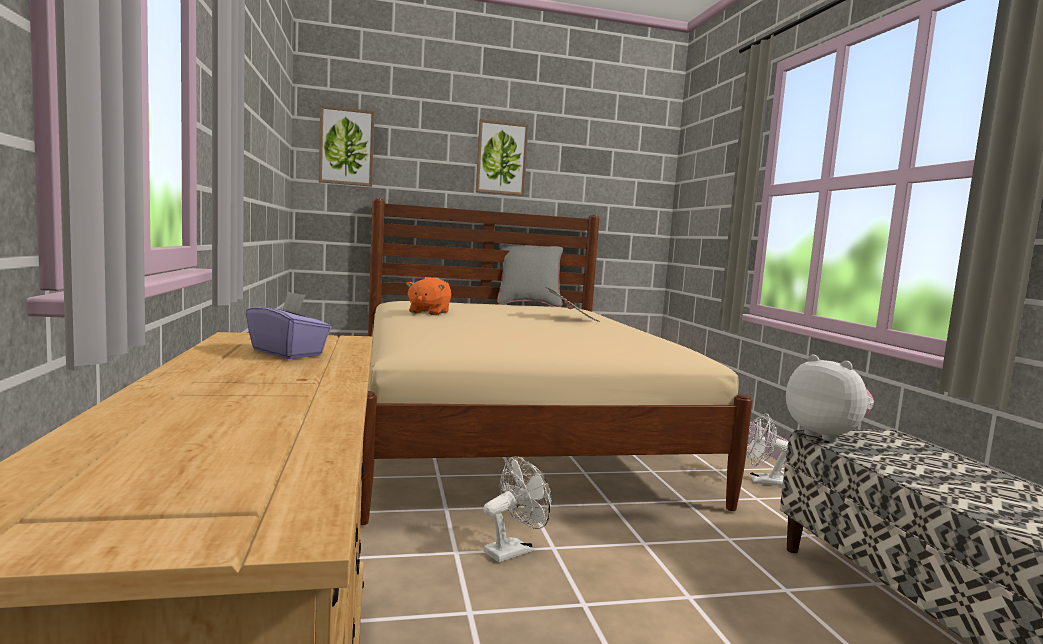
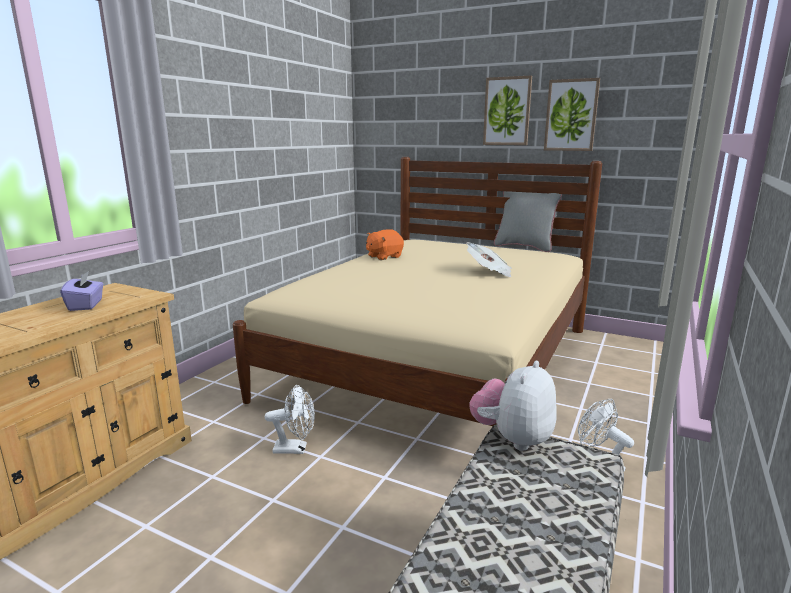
camera: 40 degrees right, 10 degrees up
(346, 147) = (386, 116): picture -> picture (571, 115)
(826, 435) = (512, 439): plush toy -> plush toy turned 150 degrees counterclockwise

